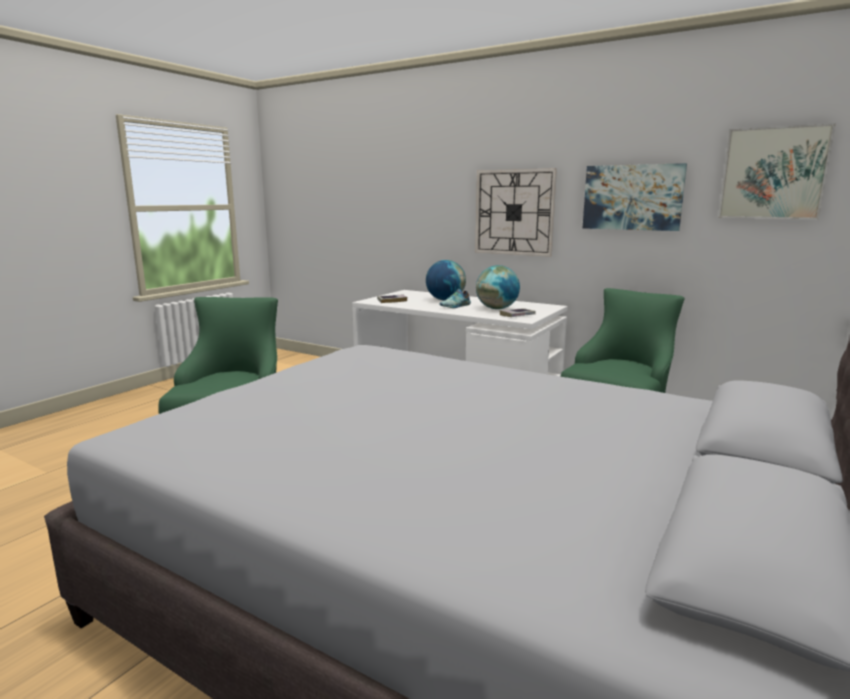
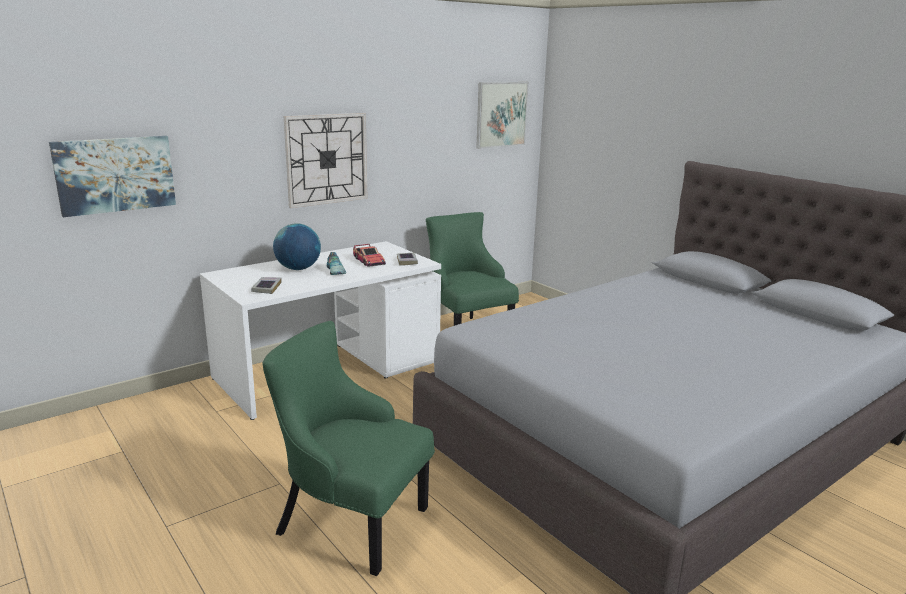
camera: 70 degrees left, 5 degrees up
(497, 308) = (369, 261): globe -> toy car
(632, 197) = (424, 136): picture -> picture (115, 174)

